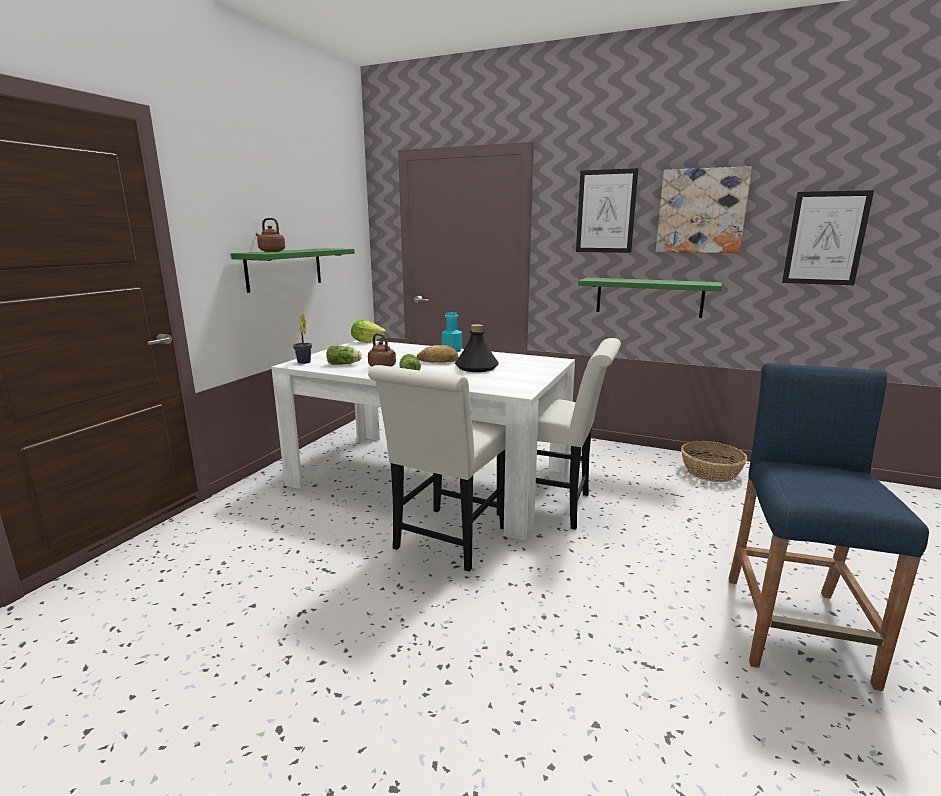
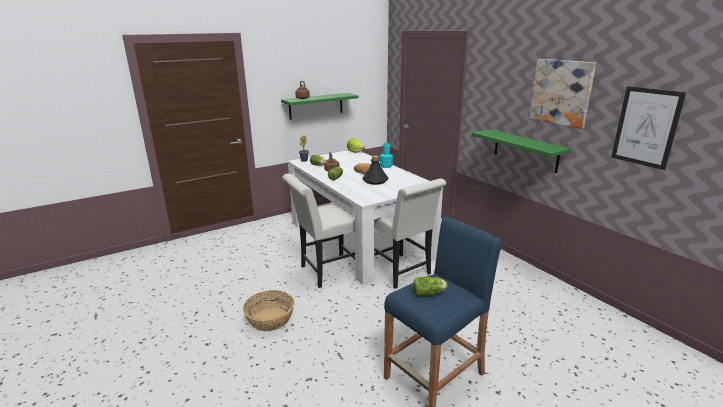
camera: 35 degrees right, 5 degrees up
(606, 211) = (504, 84): picture -> none
(710, 472) = (535, 287): basket -> basket (270, 319)
(829, 483) = (429, 293): none -> lettuce

